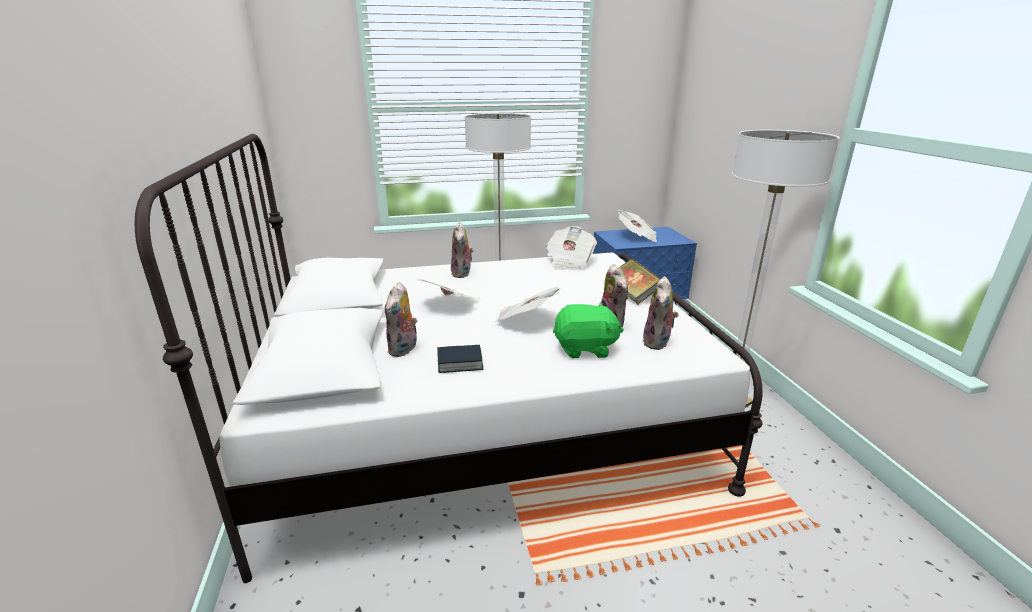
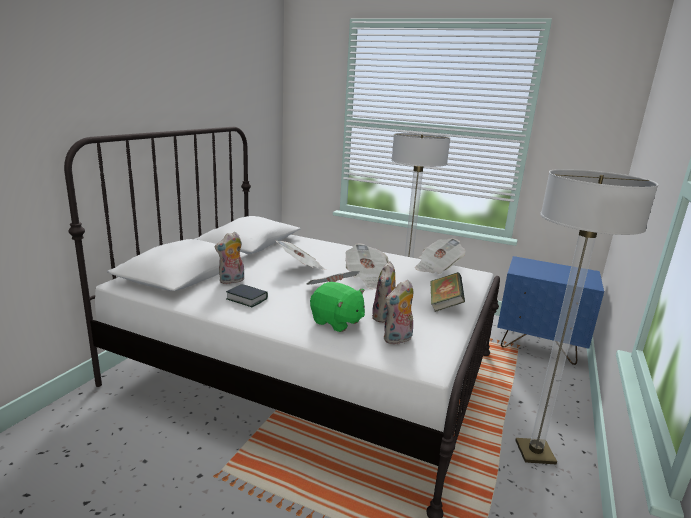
camera: 35 degrees right, 5 degrees down
(462, 274) = (343, 253): plush toy -> none
(637, 237) = (547, 270): newspaper -> newspaper (368, 279)

